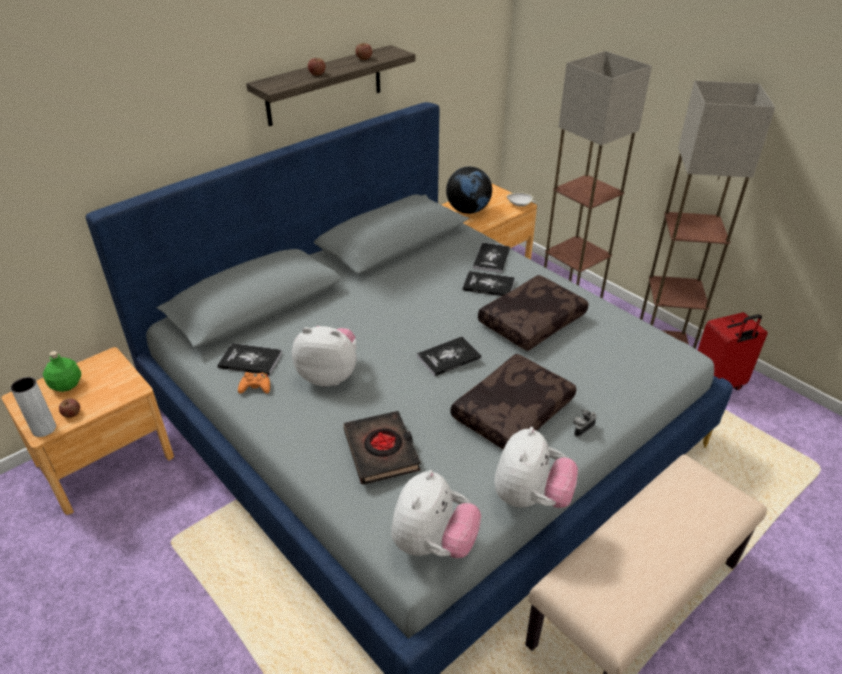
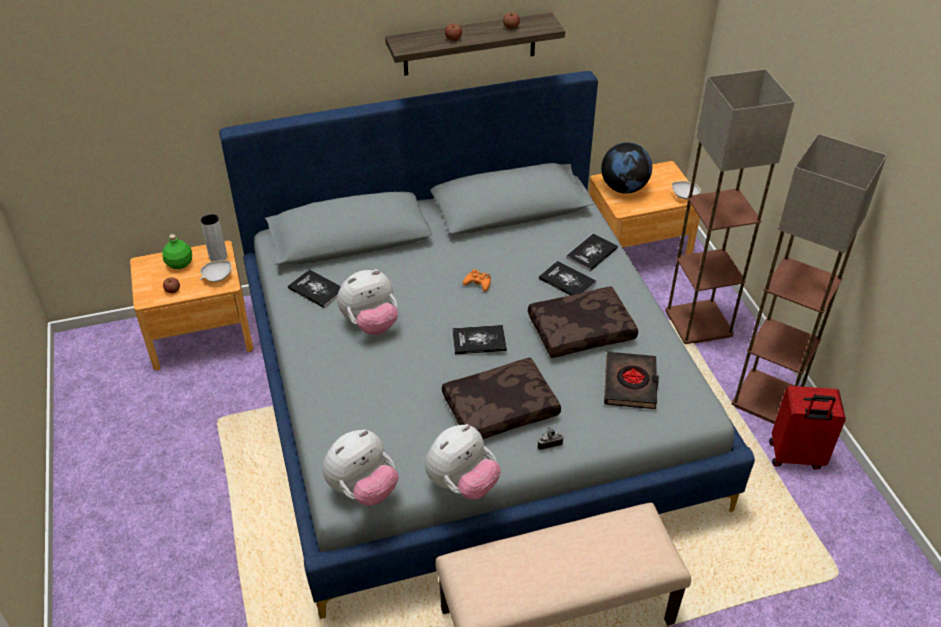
camera: 25 degrees right, 5 degrees up
(44, 429) = (148, 296): grey vase -> grey vase (218, 257)
(119, 385) = (217, 277): none -> white bowl
(255, 387) = (307, 315): orange game controller -> orange game controller (478, 283)
(329, 375) = (371, 324): plush toy -> plush toy turned 120 degrees clockwise
(382, 451) = (369, 403): black book -> black book (630, 384)

